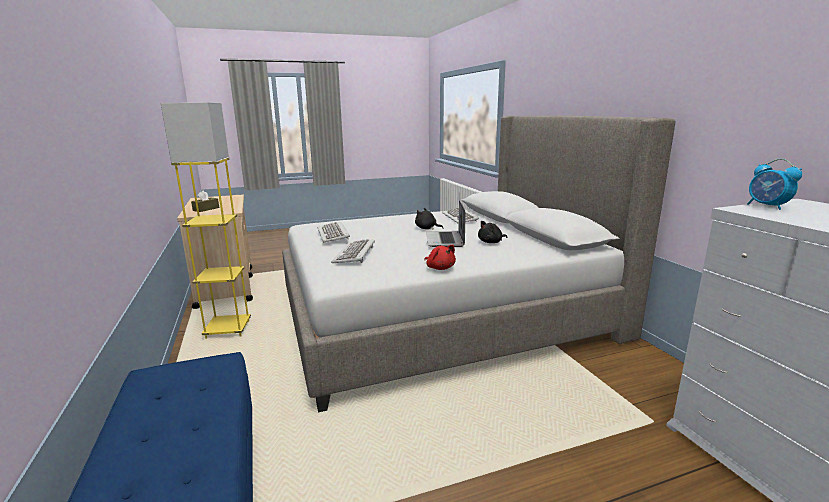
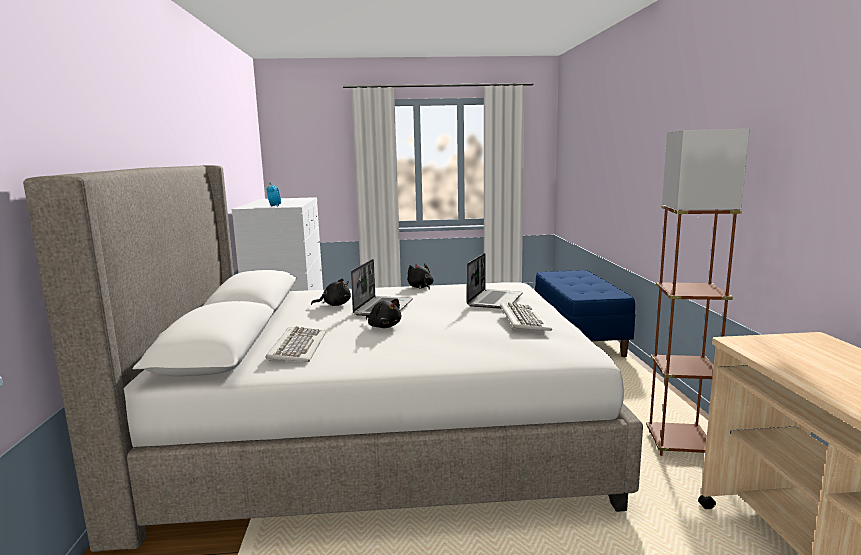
camera: 165 degrees left, 5 degrees down
(206, 209) = (825, 355): brown tissue box -> none
(228, 330) = (679, 445): yellow floor lamp -> brown floor lamp
(355, 254) = (494, 300): keyboard -> laptop
(440, 268) = (420, 287): red plush toy -> black plush toy

